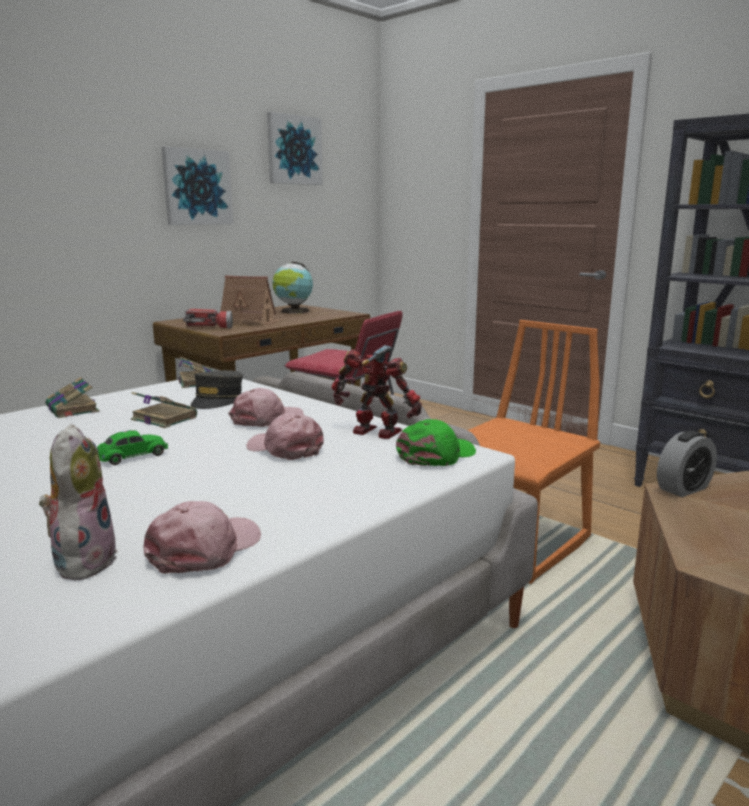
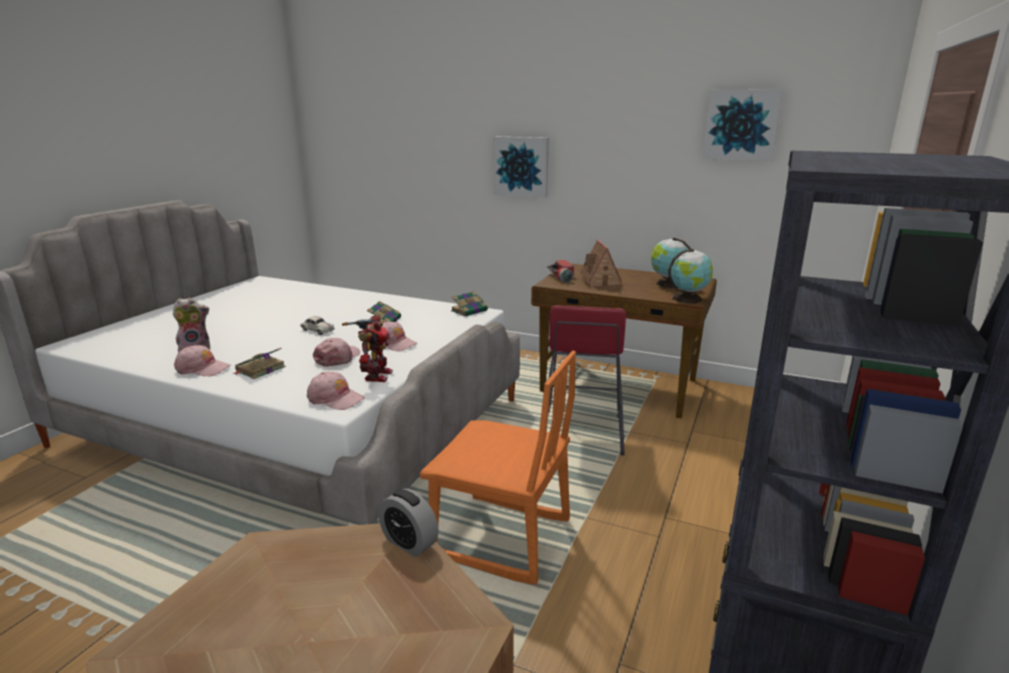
camera: 70 degrees right, 5 degrees up
(73, 410) = (391, 301): book -> book (259, 369)
(132, 456) = (318, 330): green toy car -> white toy car
(197, 187) = (622, 161): picture -> picture (521, 166)
(217, 400) = (429, 324): grey cap -> none
(343, 313) = (688, 298): none -> globe
(436, 455) = (335, 398): green cap -> pink cap

